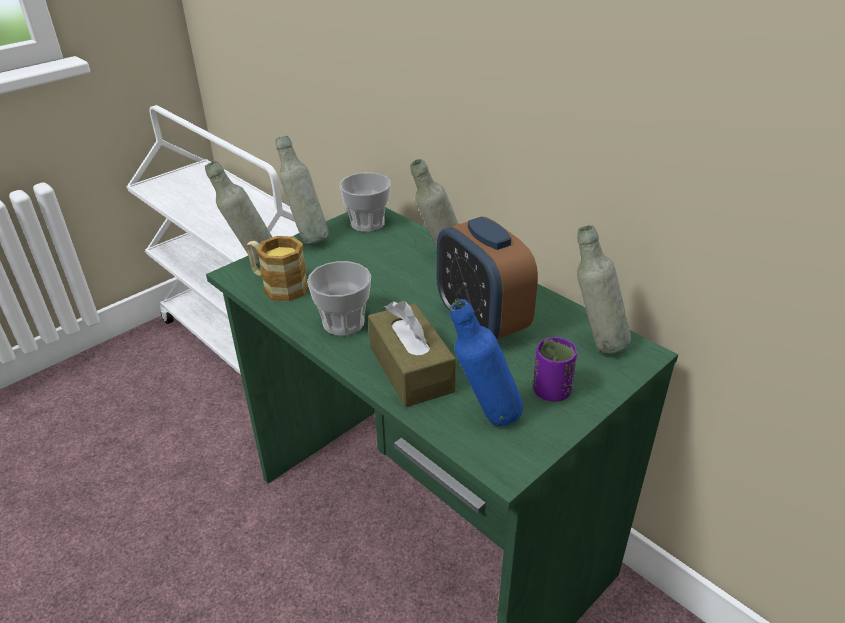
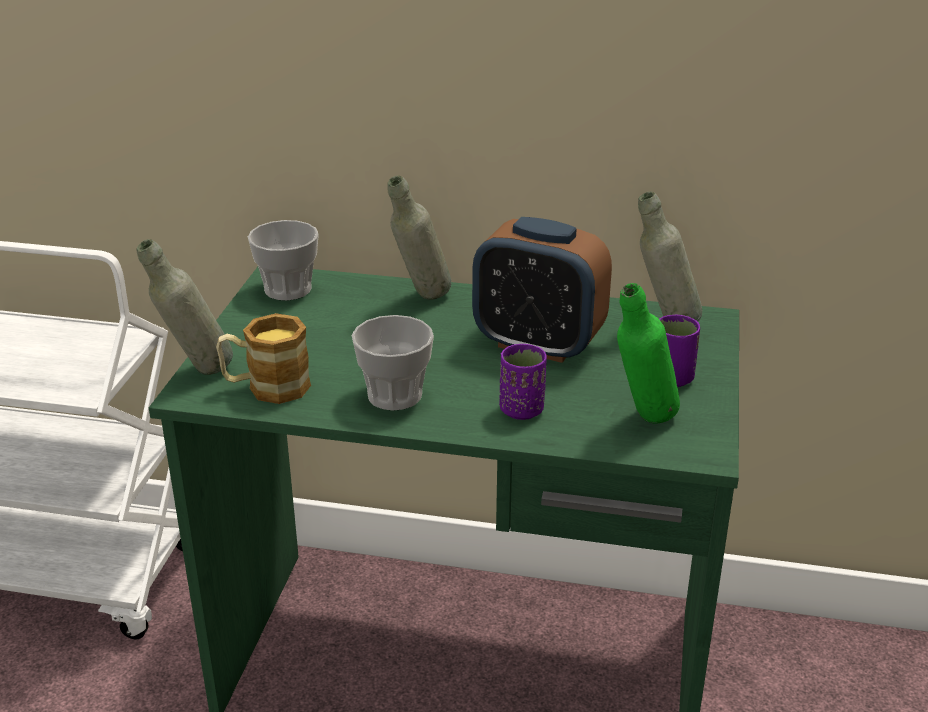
camera: 35 degrees left, 5 degrees down
(307, 239) = (233, 328): grey bottle -> none
(411, 369) = (521, 410): brown tissue box -> purple cup
(485, 419) = (642, 423): blue bottle -> green bottle

